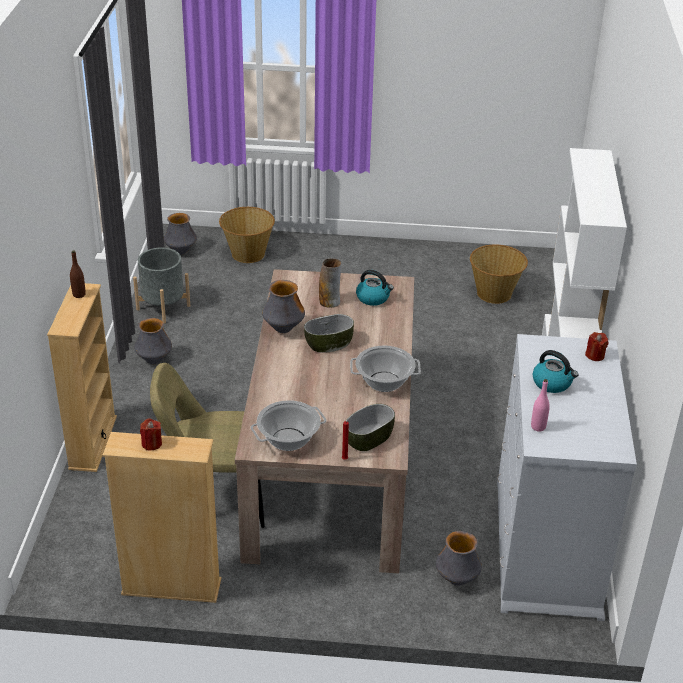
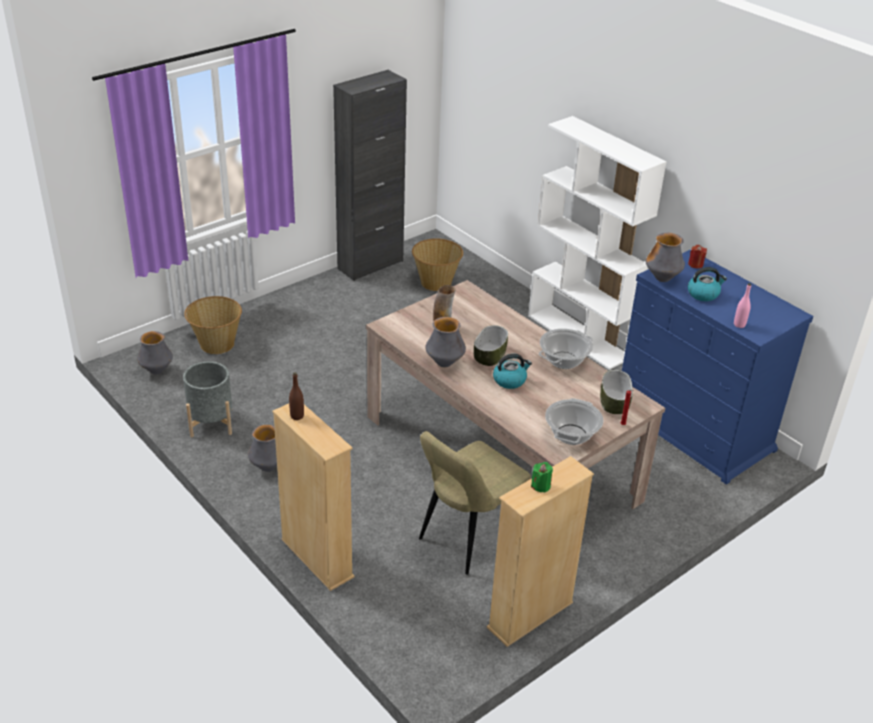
camera: 45 degrees left, 0 degrees up
(151, 444) = (541, 485): red candle -> green candle
(373, 298) = (466, 308): kettle -> kettle (510, 380)
(457, 252) = (370, 265): none -> black cabinet
(457, 579) = (678, 482): vase -> vase (662, 278)
(547, 547) = (693, 428): white dresser -> blue dresser

